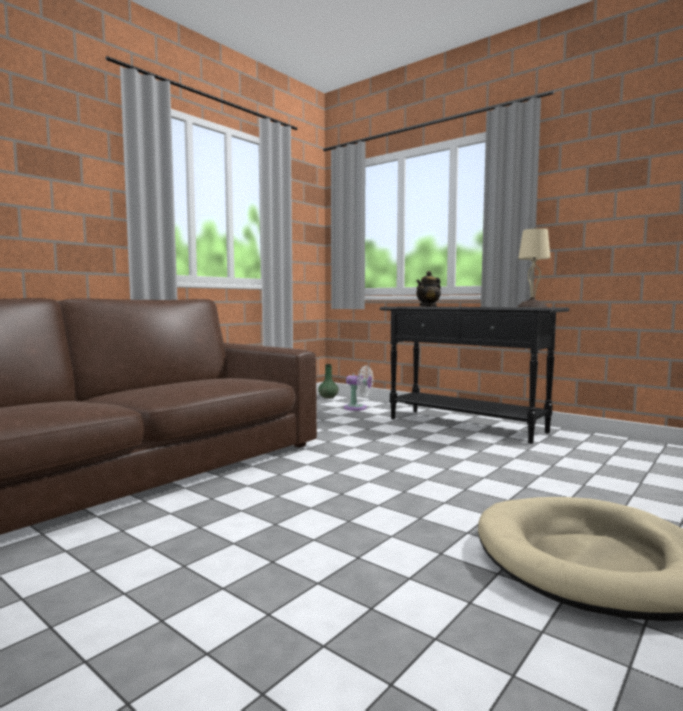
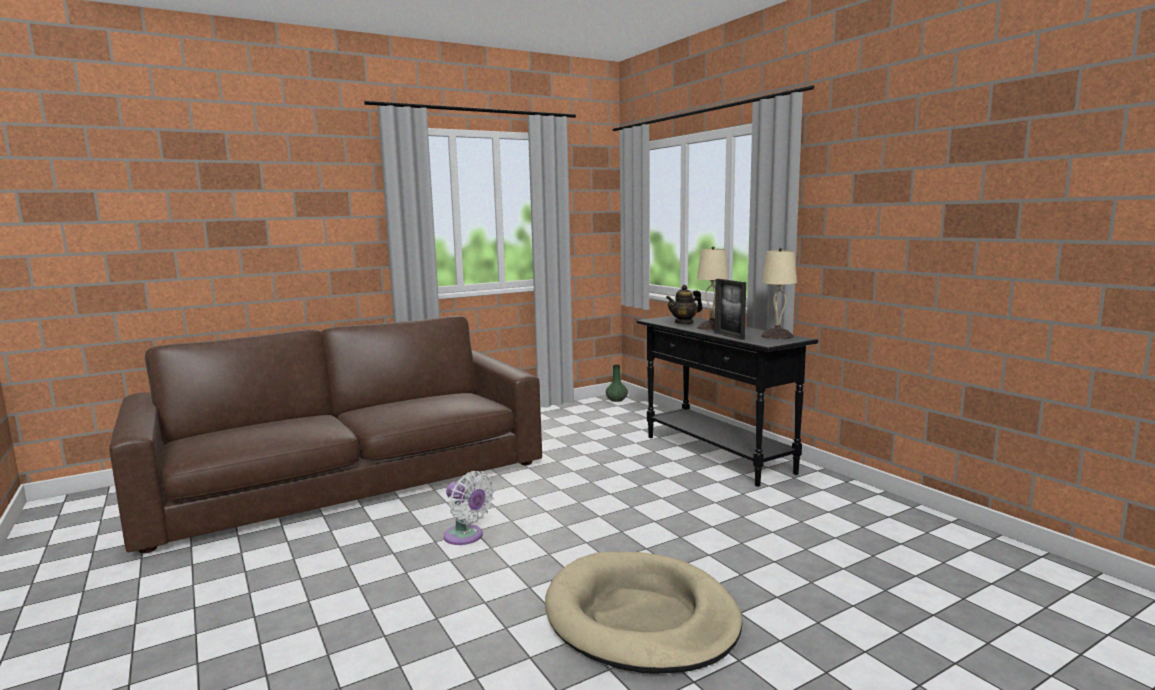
camera: 20 degrees right, 5 degrees up
(358, 408) = (631, 419): white fan -> white fan (466, 537)
(461, 306) = (711, 327): none -> beige table lamp
(493, 307) = (729, 336): none -> picture frame

